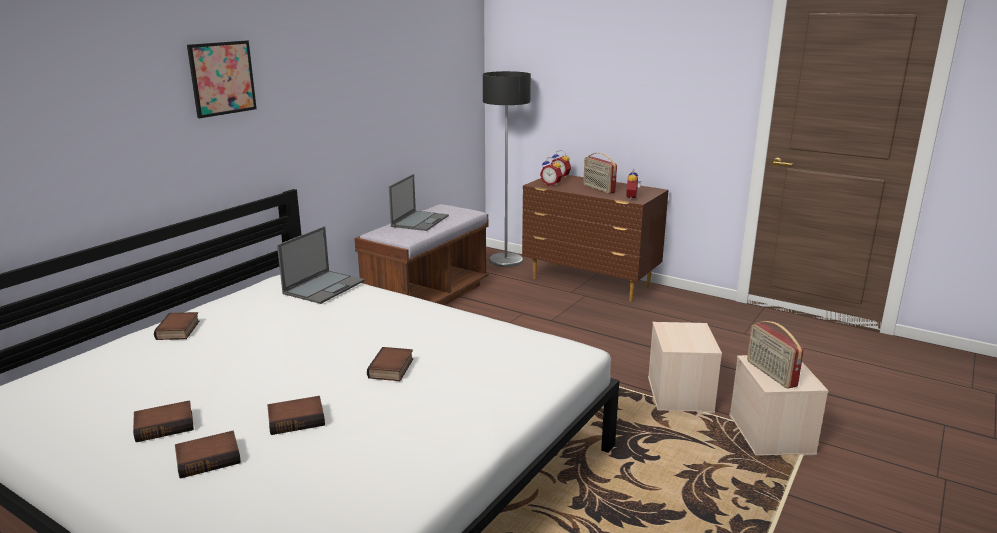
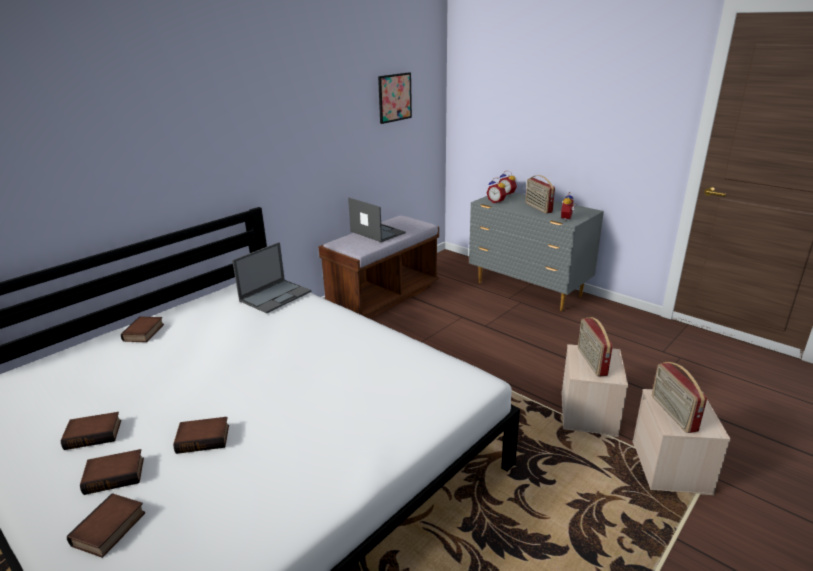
camera: 10 degrees right, 5 degrees up
(222, 78) = (189, 112): picture -> picture (394, 97)
(392, 369) = (304, 388): book -> book (109, 530)
(420, 221) = (377, 232): laptop -> laptop turned 75 degrees counterclockwise
(505, 260) = (458, 263): floor lamp -> none
(591, 283) = (528, 290): brown dresser -> grey dresser
(680, 335) = (591, 362): none -> radio

